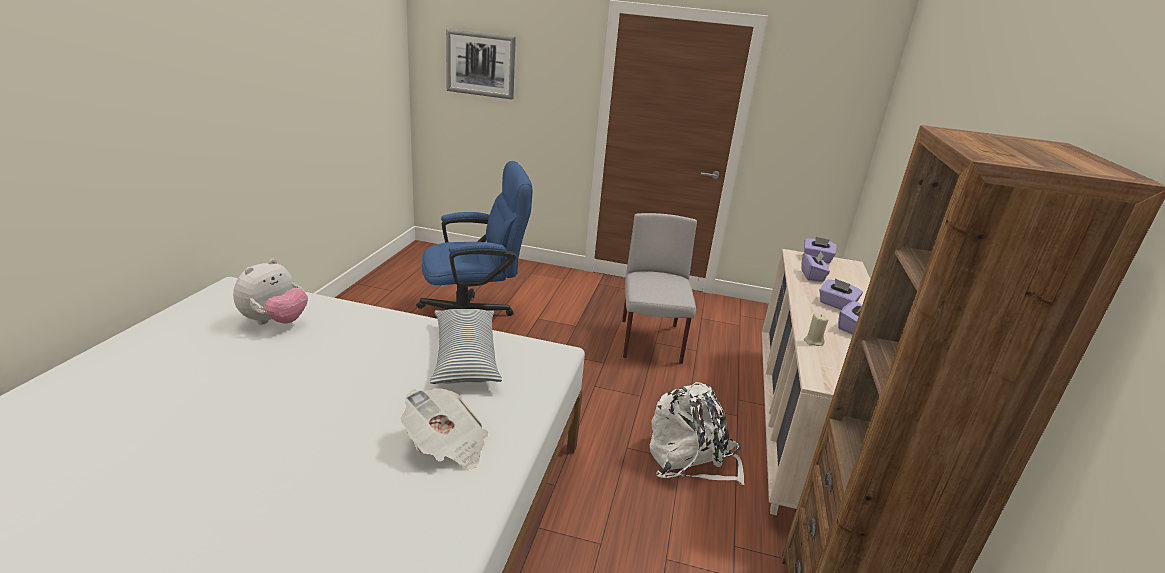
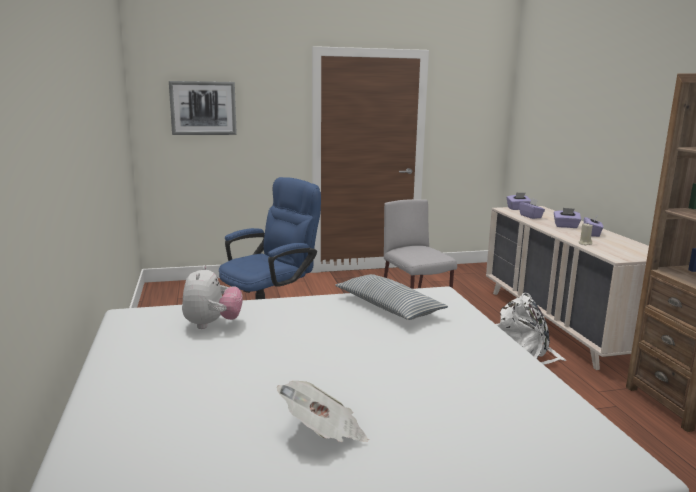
camera: 25 degrees left, 10 degrees down
(446, 446) = (462, 350): newspaper -> newspaper (324, 433)

